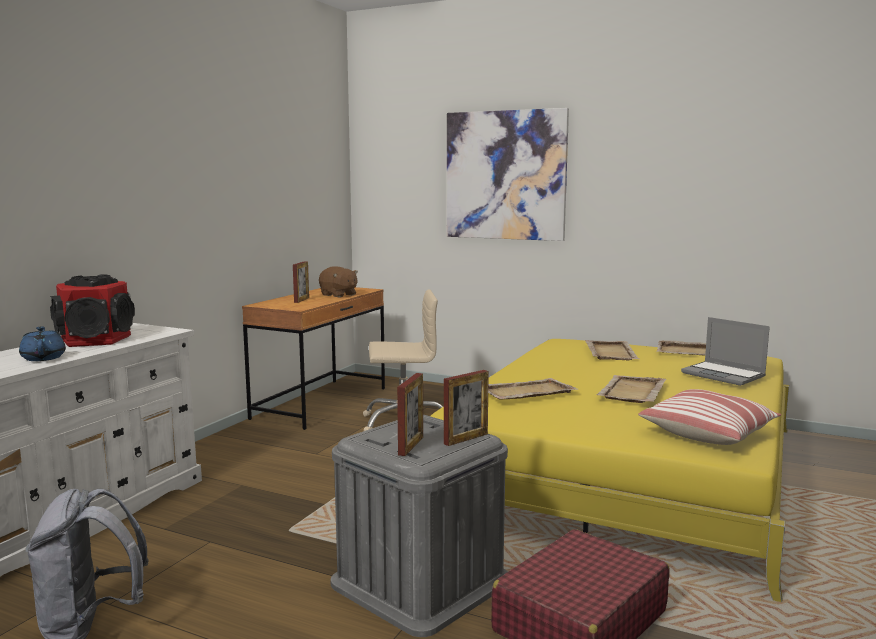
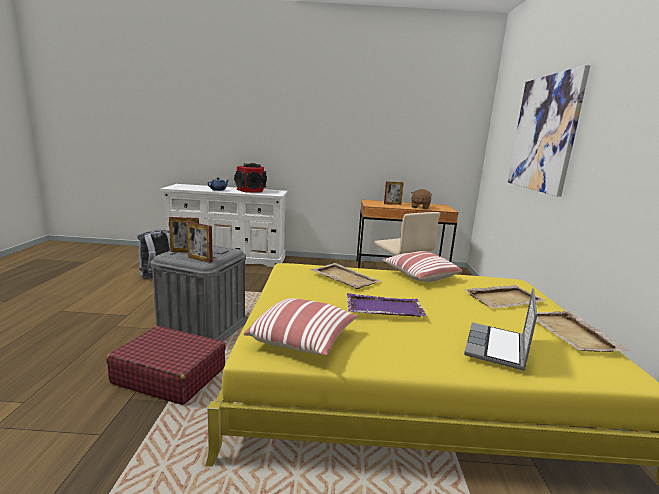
camera: 65 degrees right, 5 degrees up
(528, 365) = (419, 275): none -> pillow
(631, 392) = (383, 308): beige tray -> purple tray

